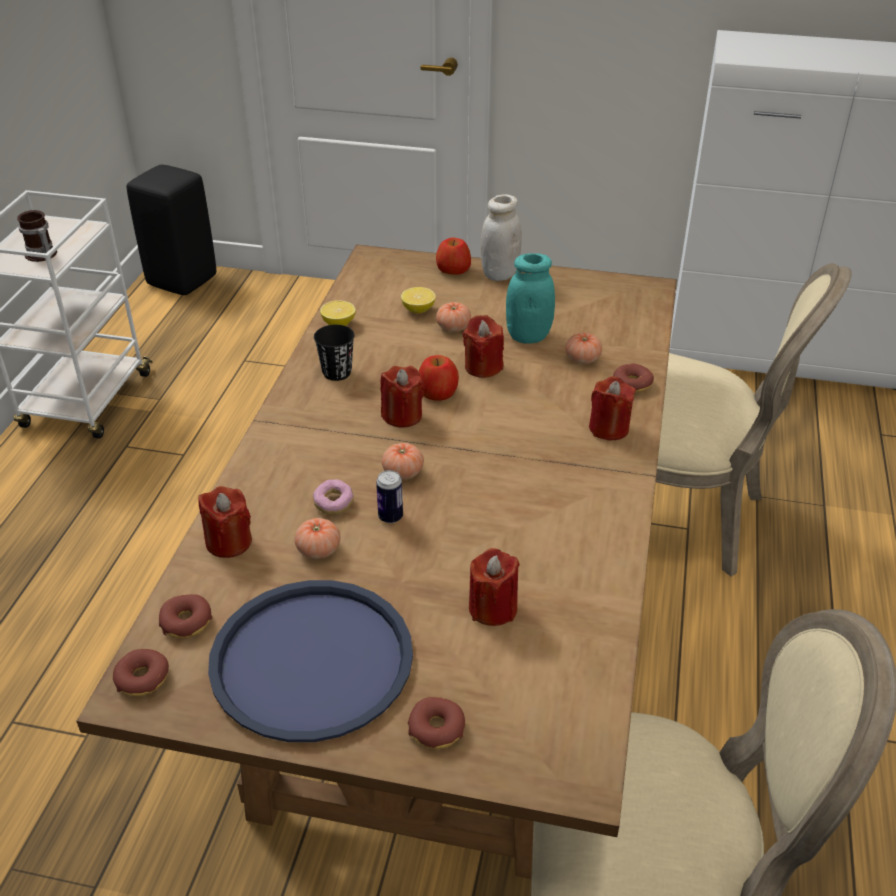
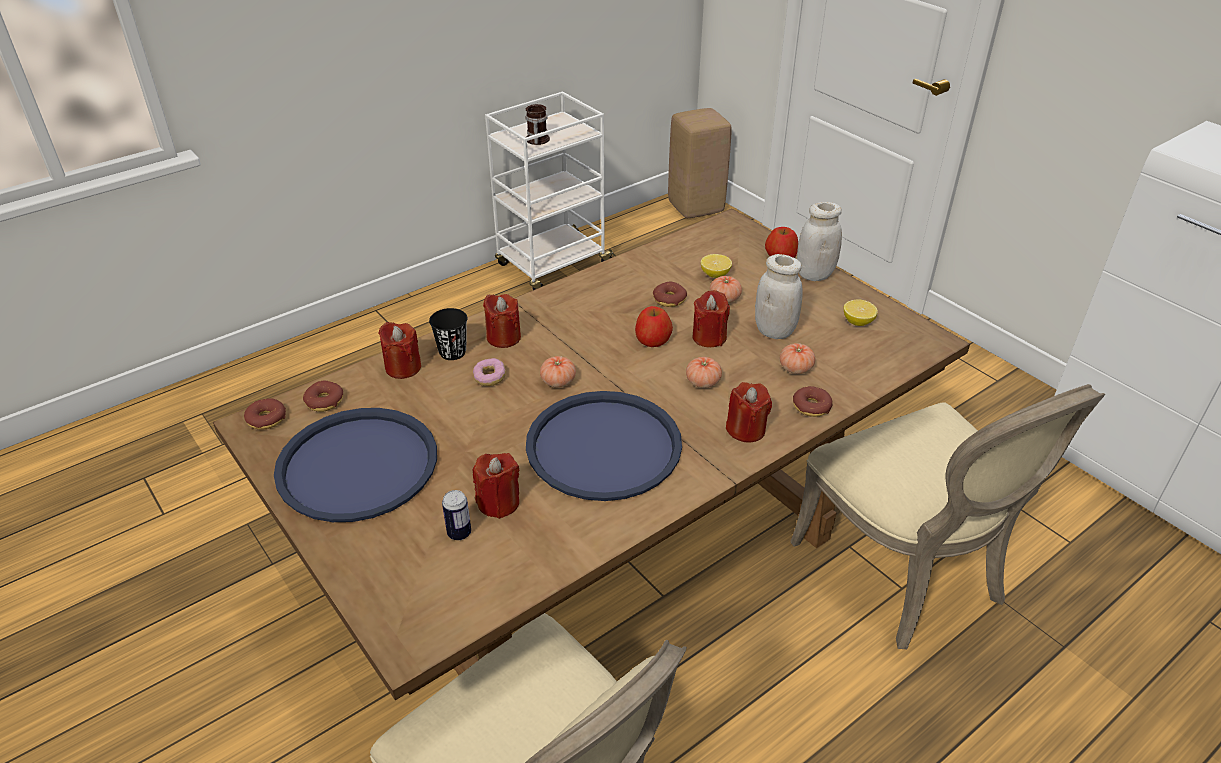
camera: 40 degrees right, 0 degrees up
(182, 280) = (696, 207): black stool -> beige stool
(318, 550) = (445, 401): tomato -> tomato (703, 382)
(337, 372) = (601, 293): black cup -> black cup (452, 352)
(338, 323) = (646, 260): lemon -> lemon (858, 322)
(390, 517) = (513, 406): can -> can (459, 533)
(402, 415) = (607, 343): red candle -> red candle (503, 337)
(436, 729) = (370, 552): donut -> donut (669, 299)
(517, 506) = (603, 446): none -> blue tray
(528, 336) = (774, 331): turquoise jar -> white jar

